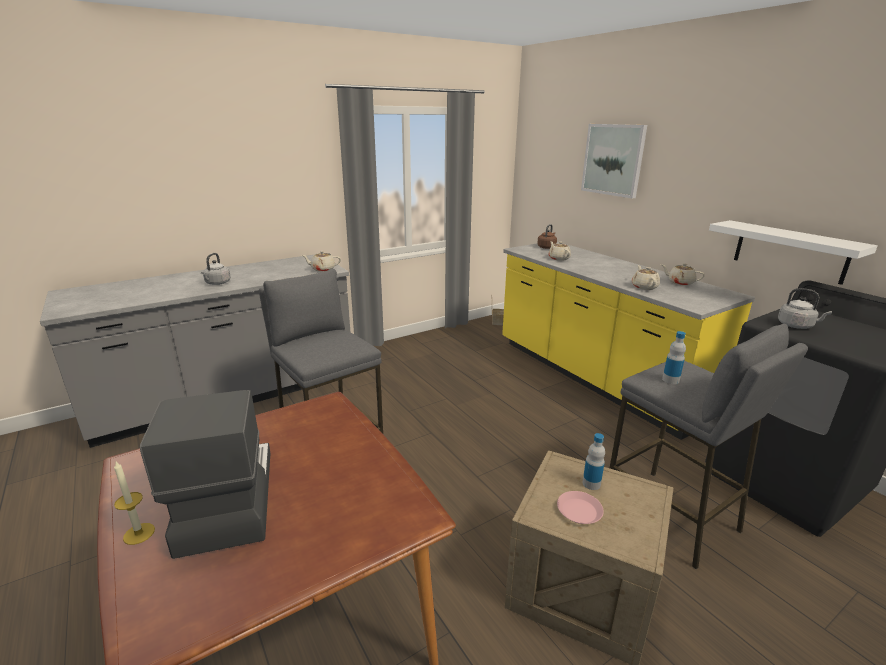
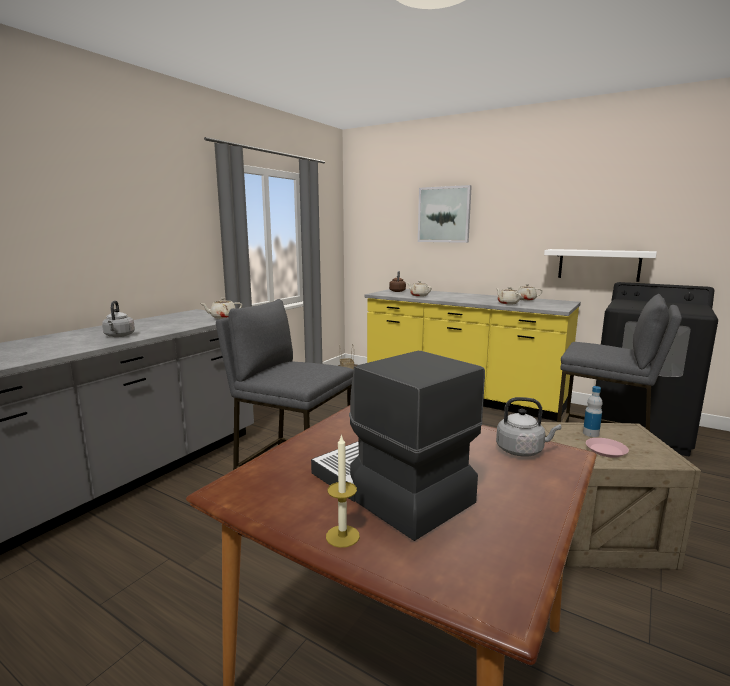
camera: 25 degrees left, 10 degrees down
(670, 380) = (593, 350): bottle -> none
(797, 326) = (638, 306): grey kettle -> grey kettle (522, 450)

